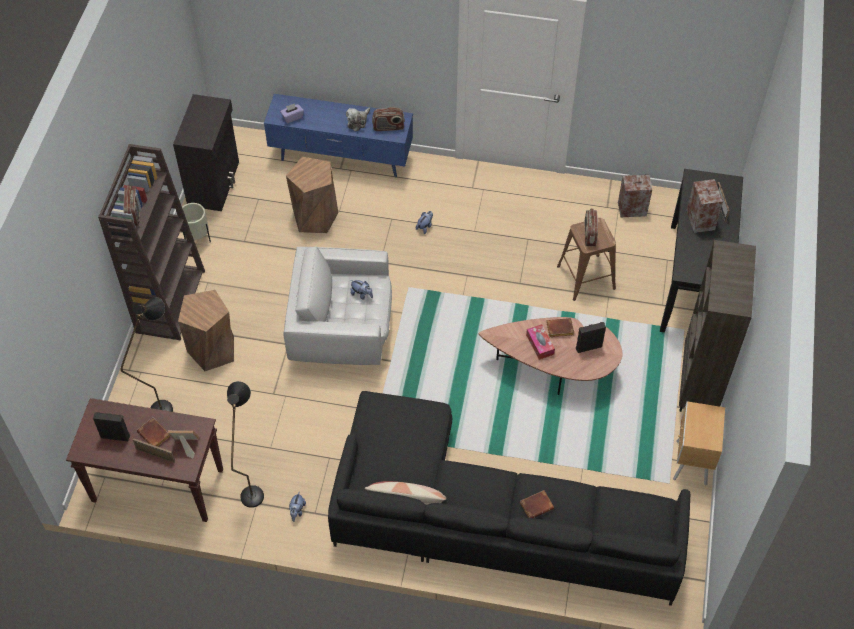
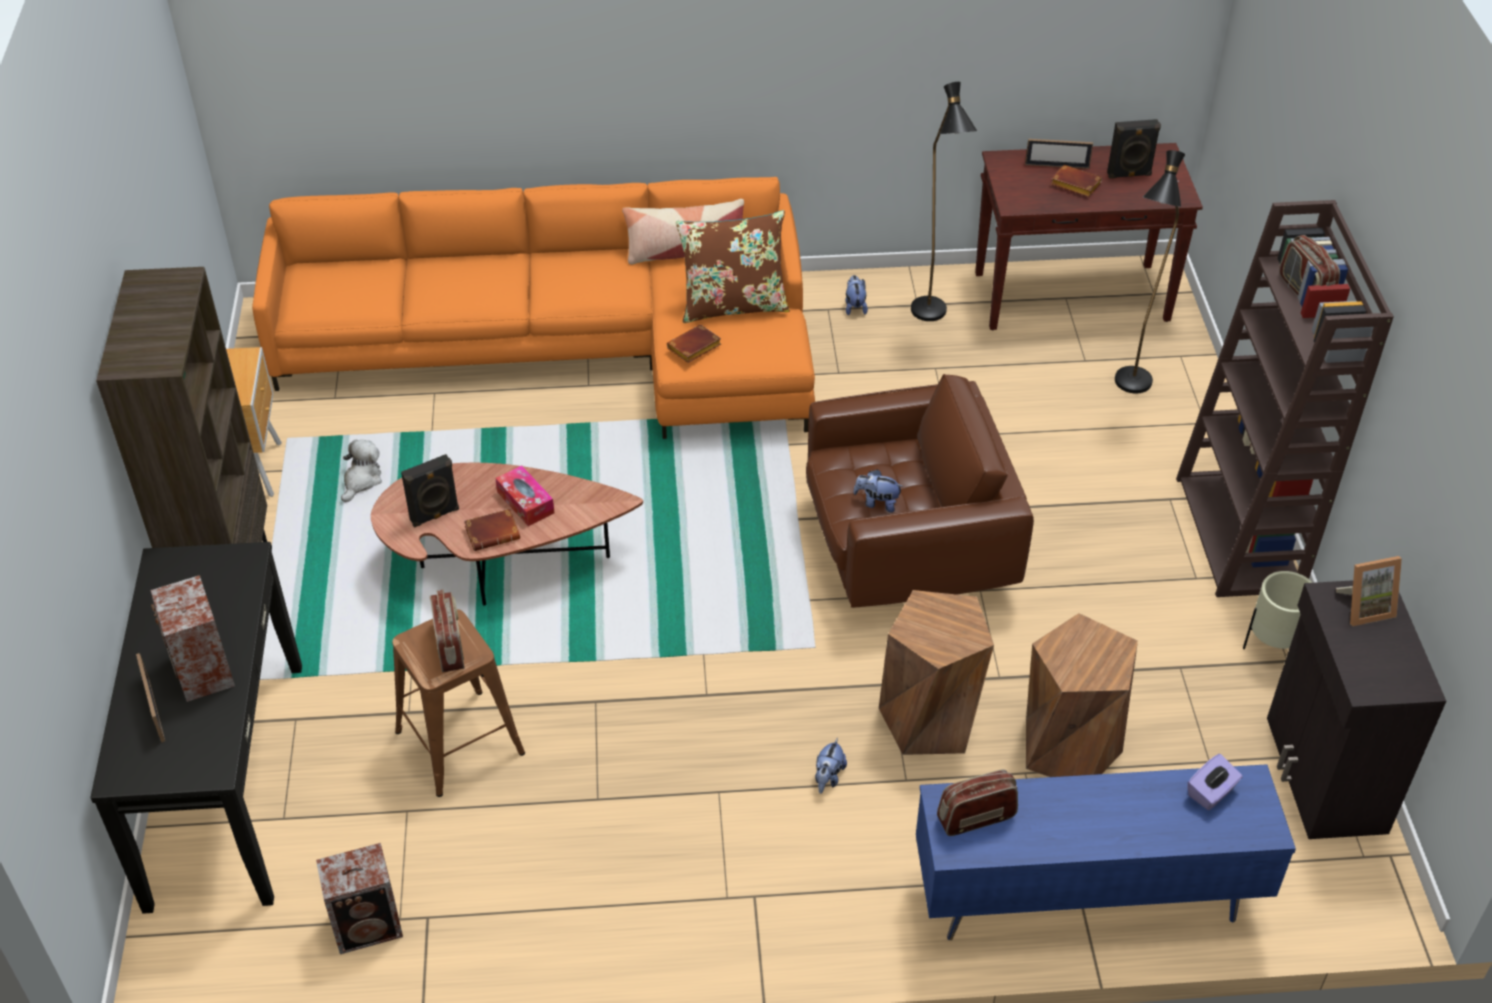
camera: 165 degrees right, 10 degrees down
(185, 446) = (1022, 181): picture frame -> picture frame (1364, 608)
(212, 350) = (1111, 475): brown stool -> brown stool (929, 720)
(342, 329) = (906, 549): white armchair -> brown armchair
(358, 122) = (1053, 815): plush toy -> plush toy (362, 480)
(391, 444) = (733, 305): none -> brown pillow
(489, 519) = (568, 347): black sofa -> orange sofa
(536, 505) = (490, 275): brown book -> brown book (694, 348)

